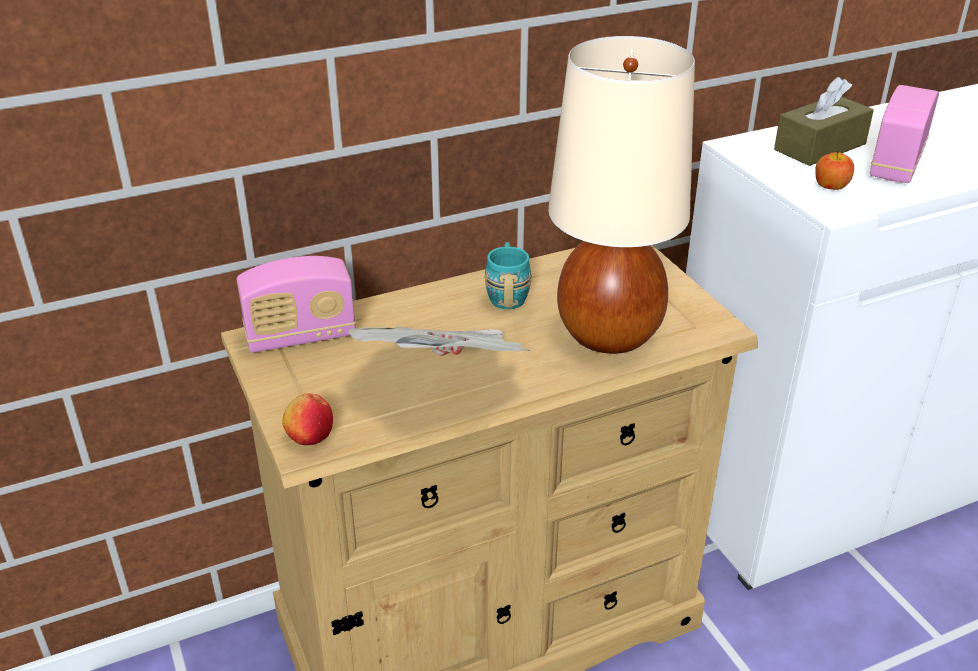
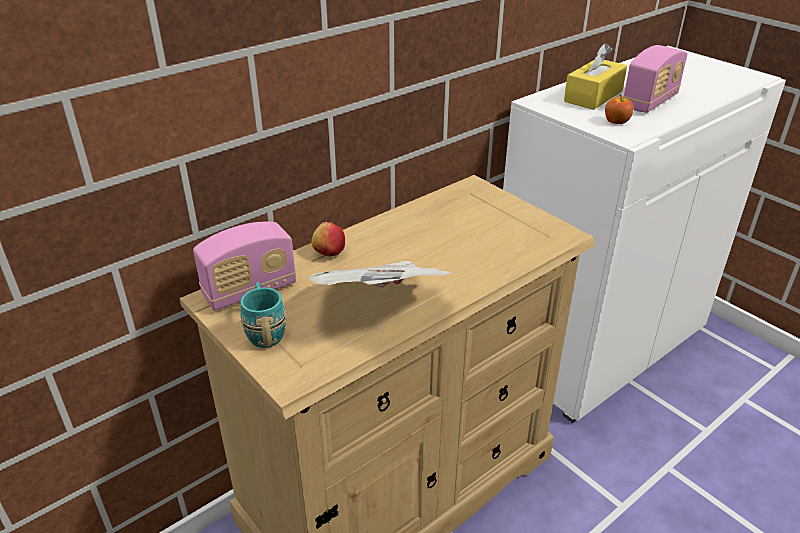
camera: 15 degrees left, 0 degrees up
(309, 436) = (292, 371): apple -> apple (329, 252)
(507, 294) = (400, 232): turquoise mug -> turquoise mug (265, 330)
(609, 333) = (489, 251): beige table lamp -> none
(820, 147) = (593, 96): brown tissue box -> yellow tissue box
(896, 164) = (650, 102): radio -> radio turned 150 degrees counterclockwise

